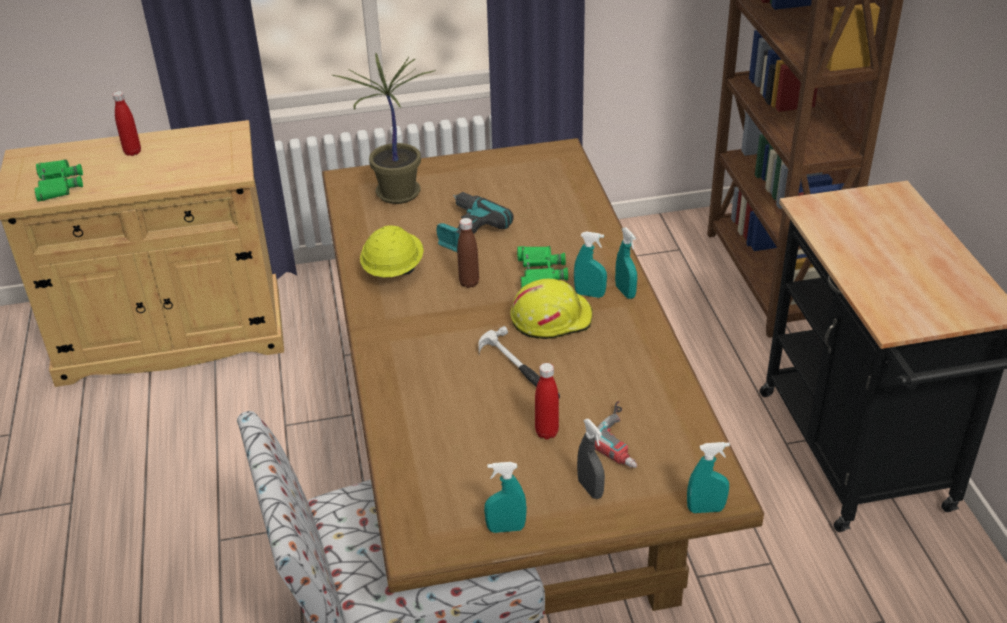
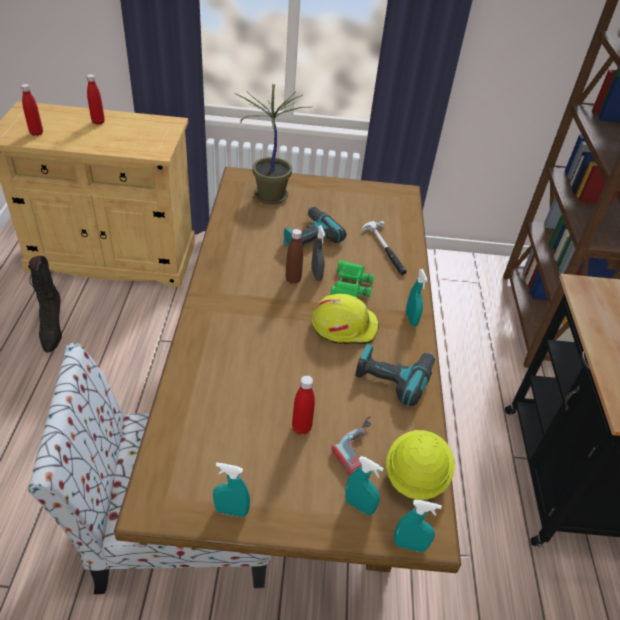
camera: 10 degrees right, 5 degrees up
(58, 185) = (36, 133): green binoculars -> red bottle
(131, 449) = (52, 329): none -> black boot
(393, 270) = (241, 254): yellow hard hat -> yellow hard hat (415, 475)
(519, 369) = (302, 363): hammer -> hammer (385, 250)
(589, 294) = (382, 313): turquoise spray bottle -> turquoise spray bottle (359, 506)
(590, 489) = (317, 493): grey spray bottle -> grey spray bottle (316, 274)
(628, 355) = (393, 375): none -> power drill

